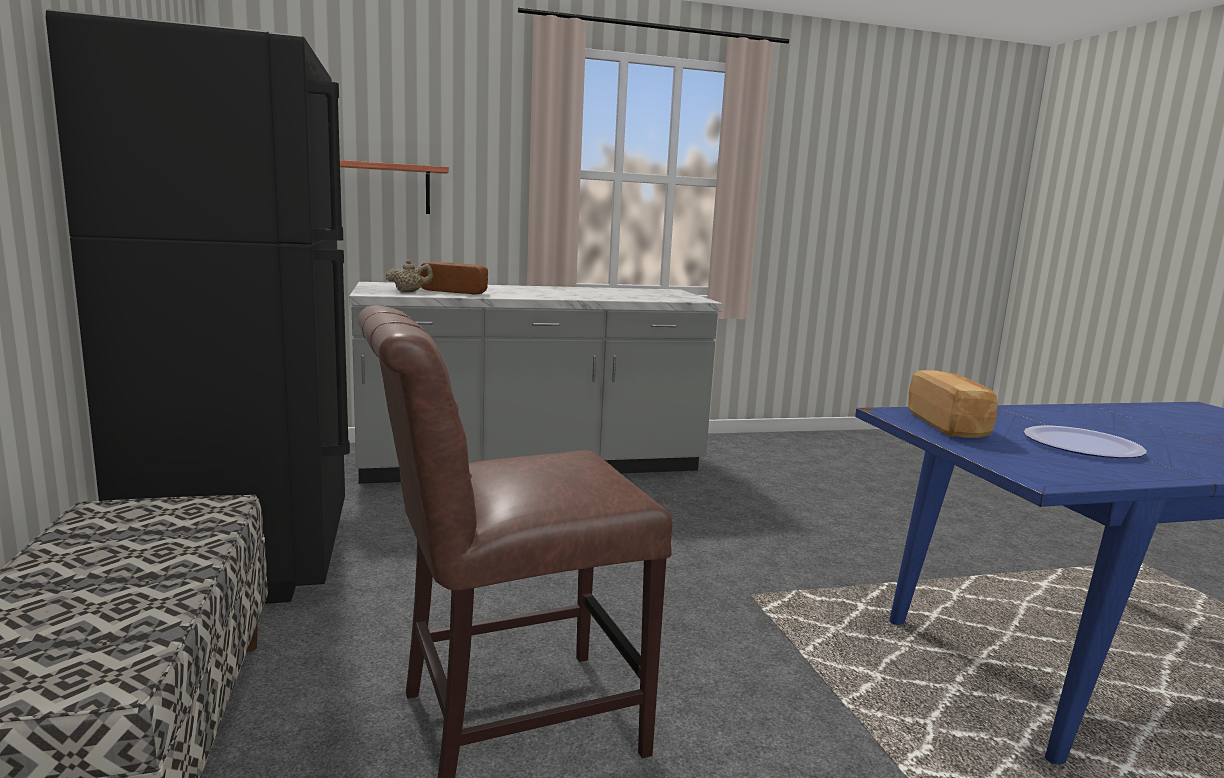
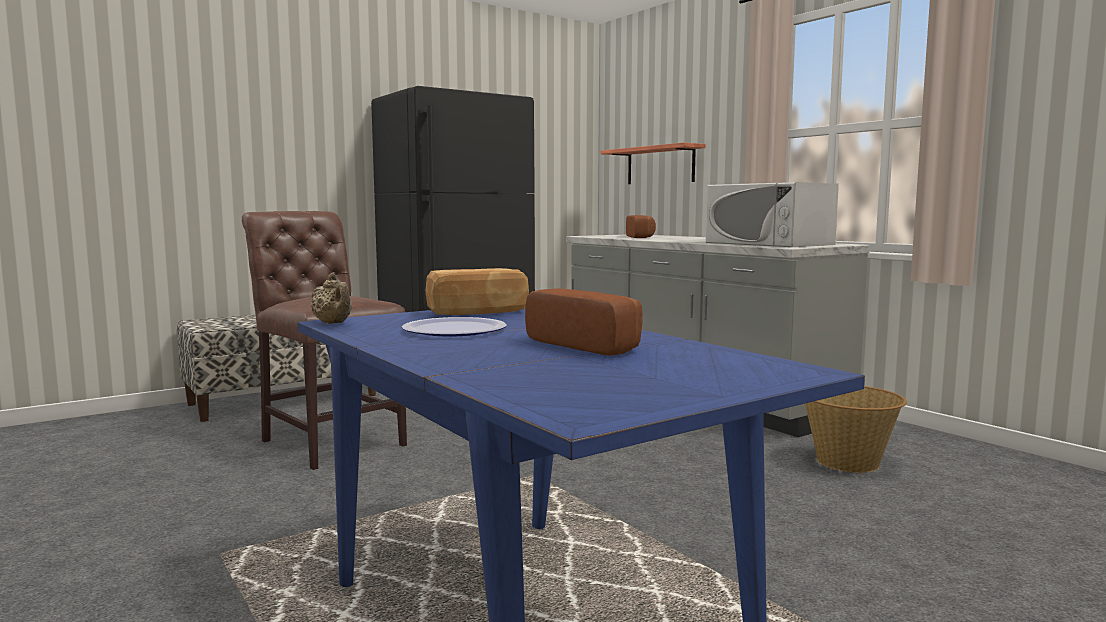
camera: 70 degrees right, 5 degrees down
(409, 292) = (610, 236): beige teapot -> beige teapot (333, 323)
(645, 295) = (768, 243): none -> white microwave
(766, 475) = (849, 462): none -> basket
(1139, 425) = (588, 345): none -> bread

